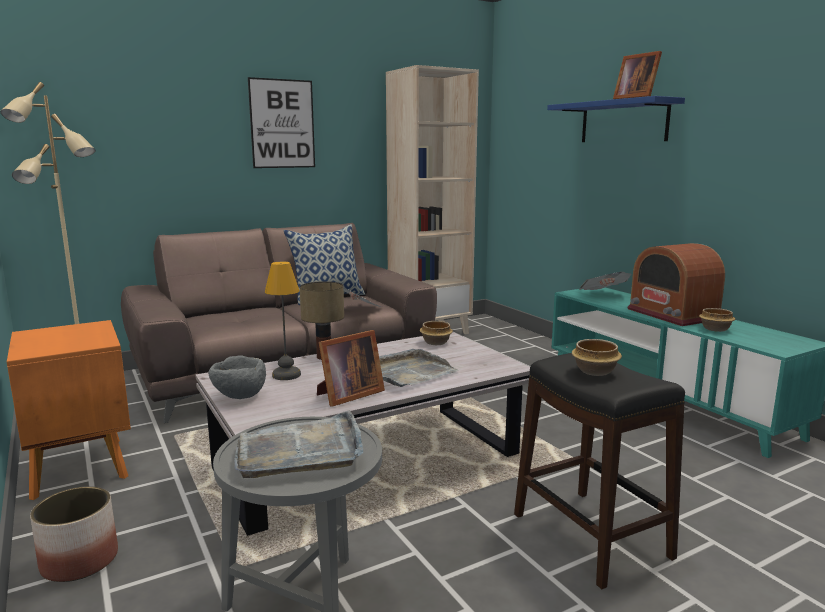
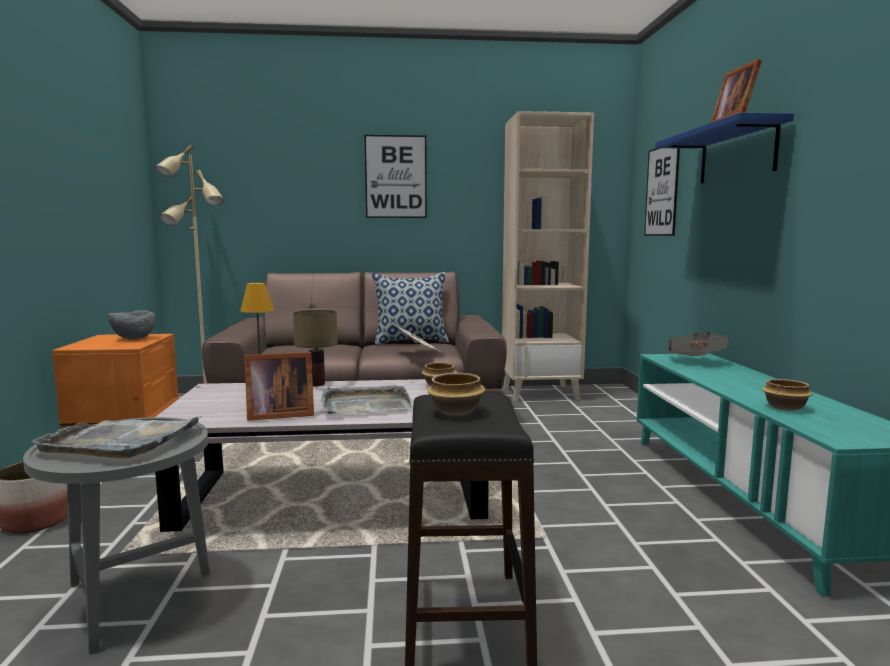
camera: 25 degrees right, 5 degrees down
(239, 396) = (196, 403): grey bowl -> grey bowl (133, 339)
(532, 143) = (662, 191): none -> picture
(672, 314) = (753, 387): radio -> none

